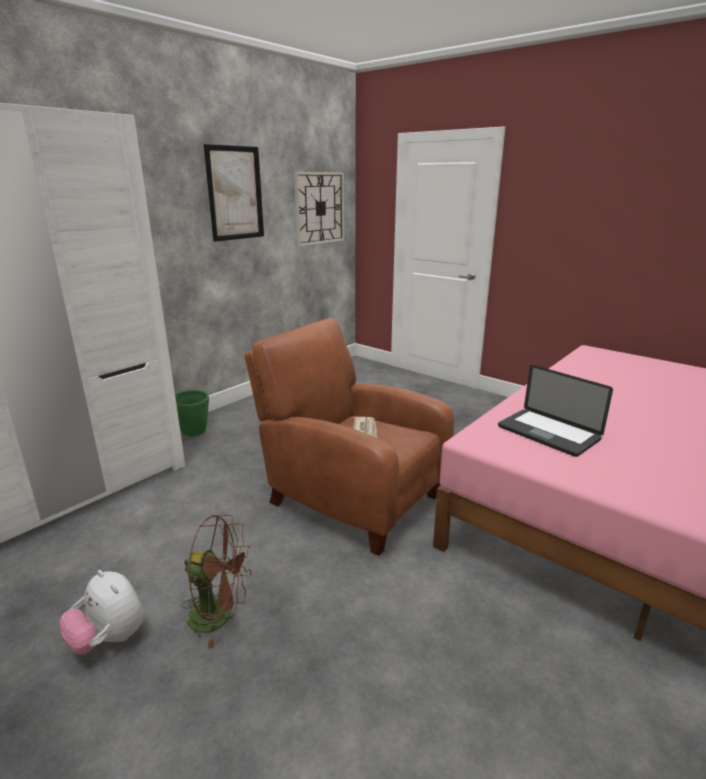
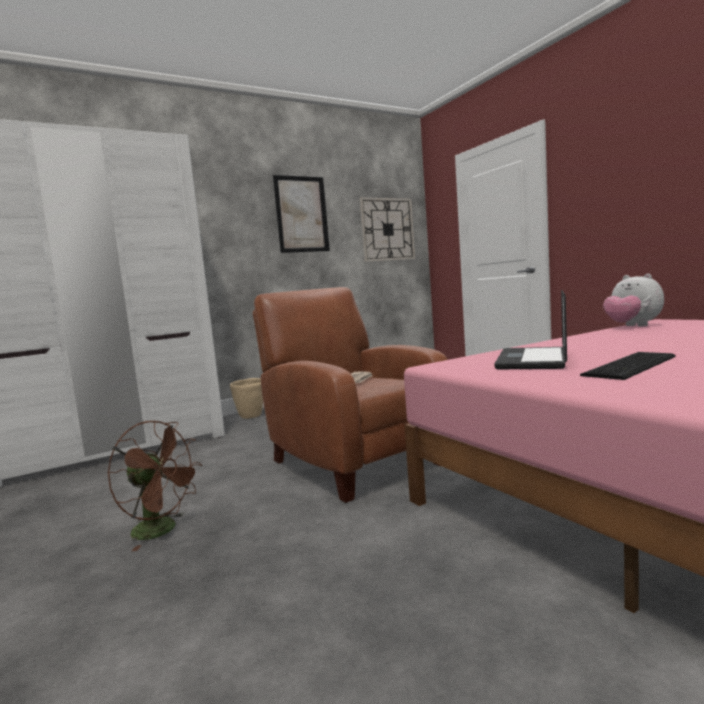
camera: 20 degrees right, 15 degrees down
(109, 639) = (65, 535): plush toy -> plush toy (632, 326)
(194, 432) = (251, 416): green planter -> beige planter
(548, 433) = (532, 360): laptop -> laptop turned 45 degrees clockwise
(634, 450) = (633, 365): none -> keyboard

